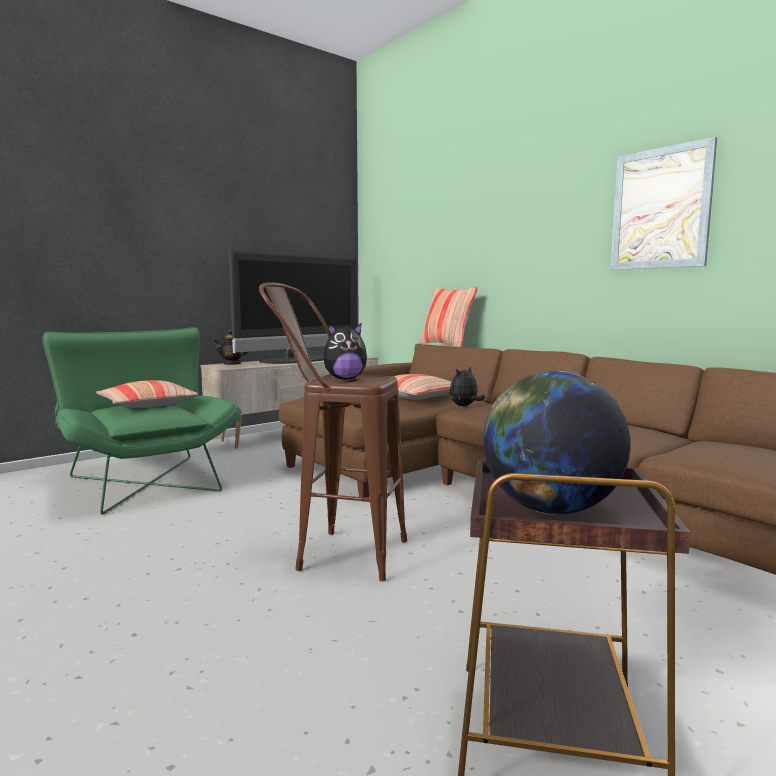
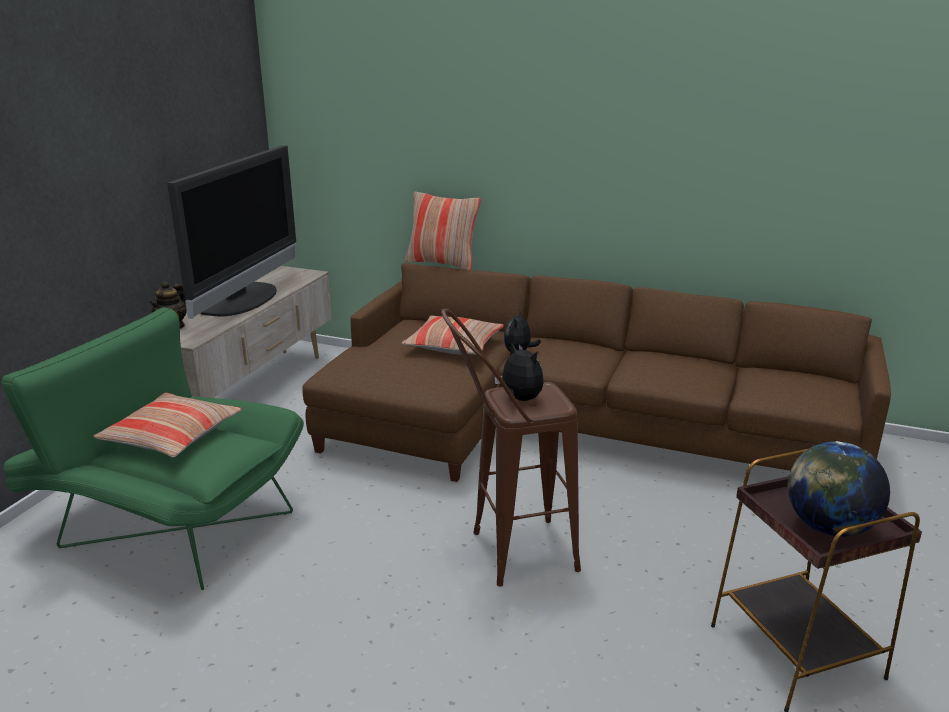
camera: 30 degrees left, 15 degrees up
(345, 379) = (520, 399): plush toy -> plush toy turned 90 degrees counterclockwise
(660, 209) = (695, 141): picture -> none

